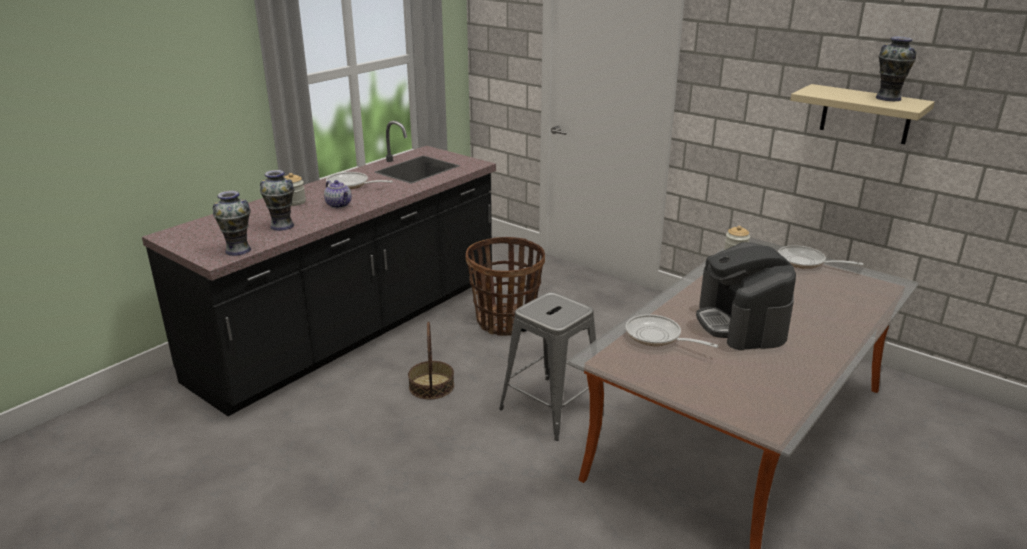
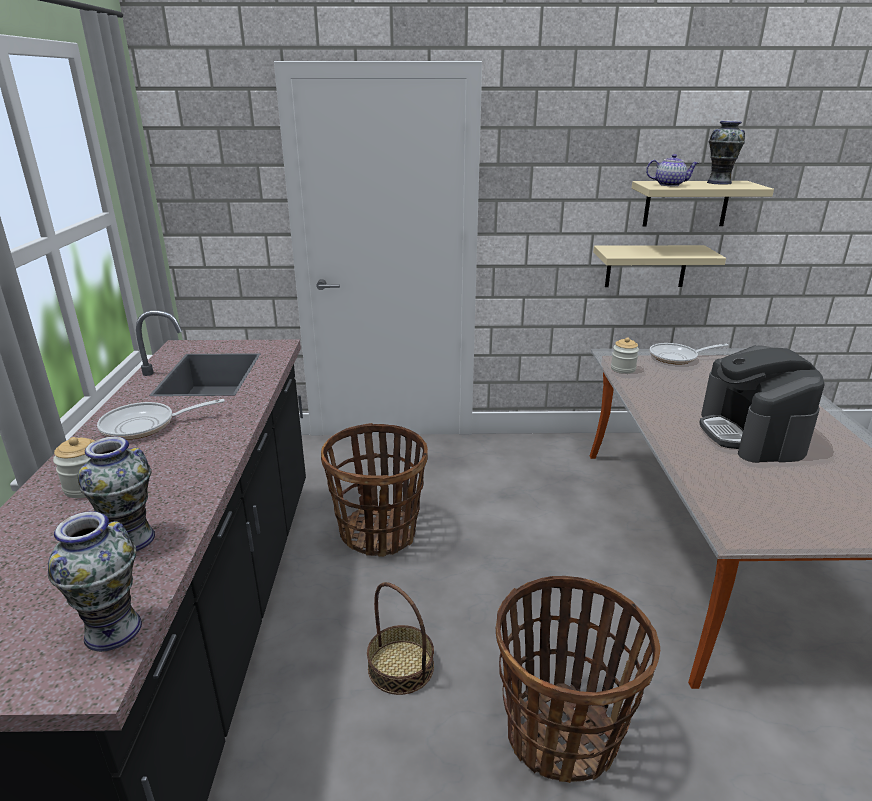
camera: 40 degrees left, 0 degrees up
(339, 205) = (178, 463): teapot -> teapot (669, 185)
(472, 454) = (561, 733): none -> basket
(551, 408) = (555, 614): grey stool -> none
(657, 337) = (729, 481): frying pan -> none
(741, 324) = (751, 434): coffee machine -> coffee machine turned 45 degrees clockwise
(822, 169) = (646, 266): none -> beige shelf

